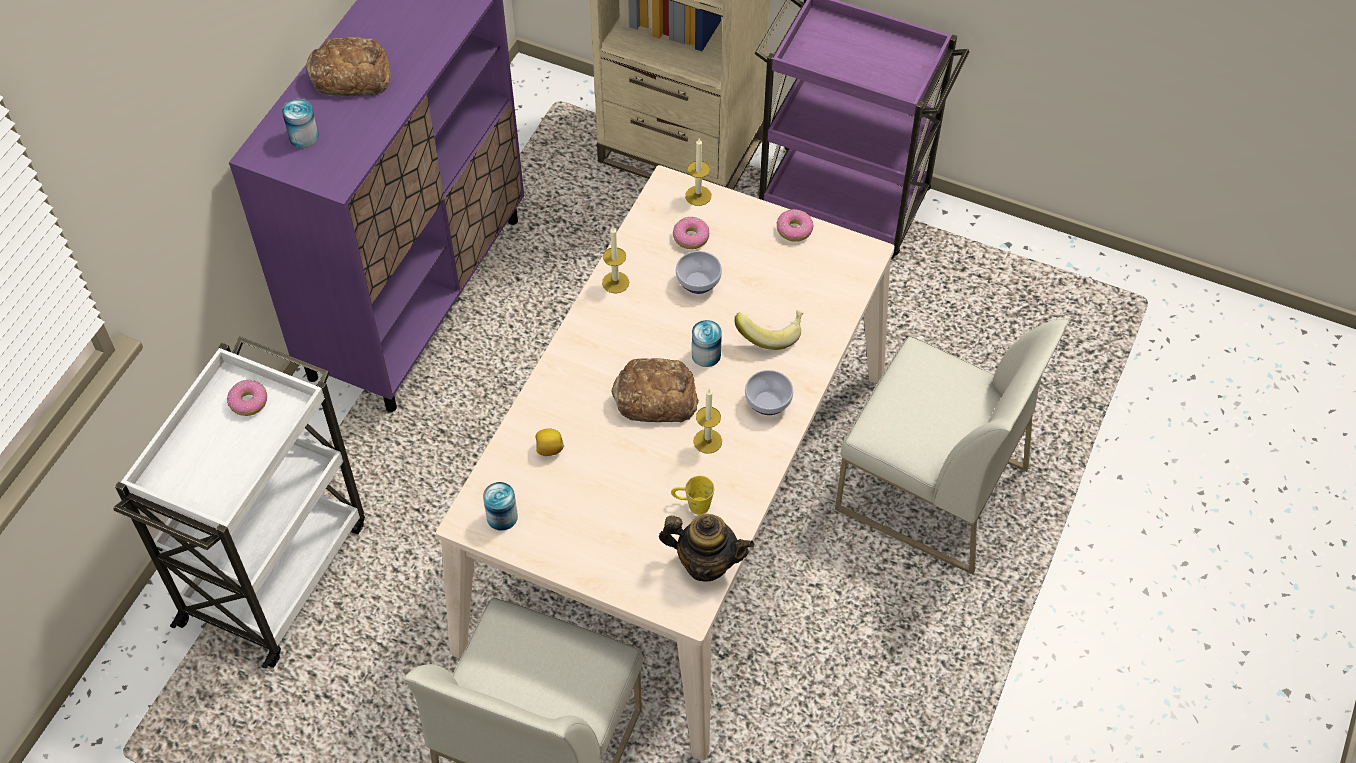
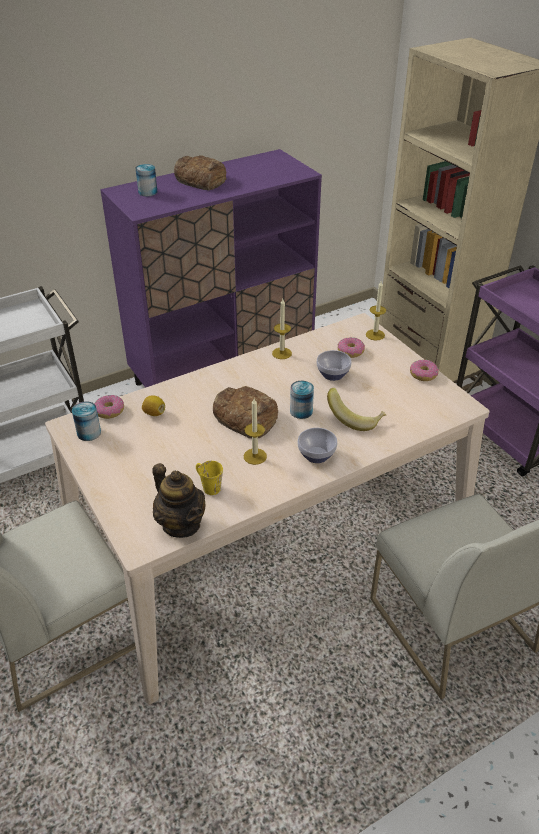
camera: 35 degrees right, 15 degrees down
(249, 402) = (27, 318): donut -> donut (109, 411)

